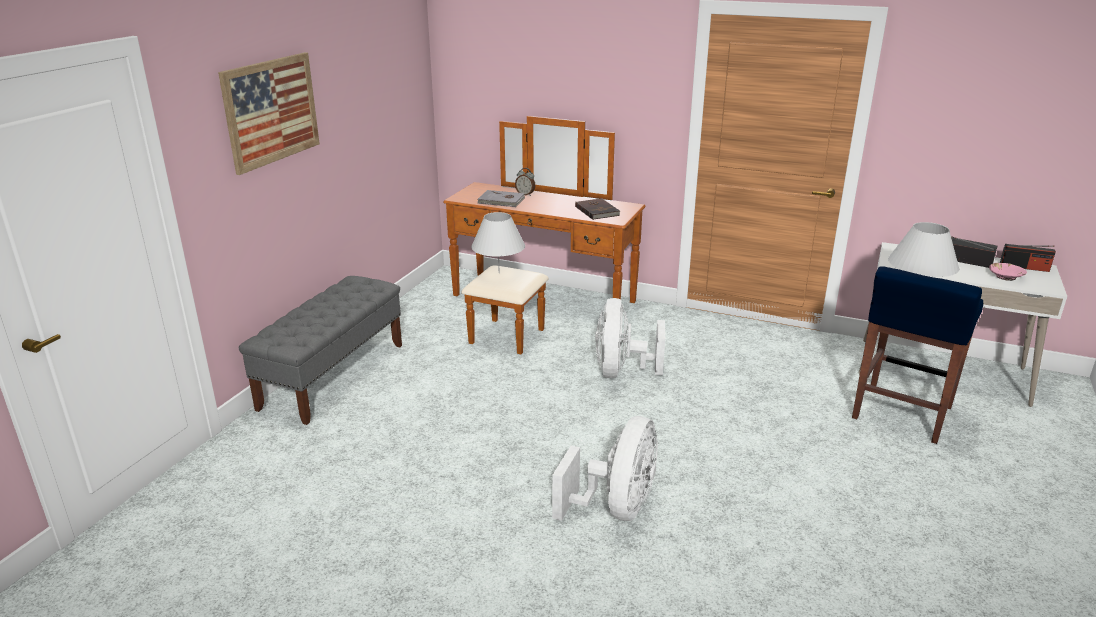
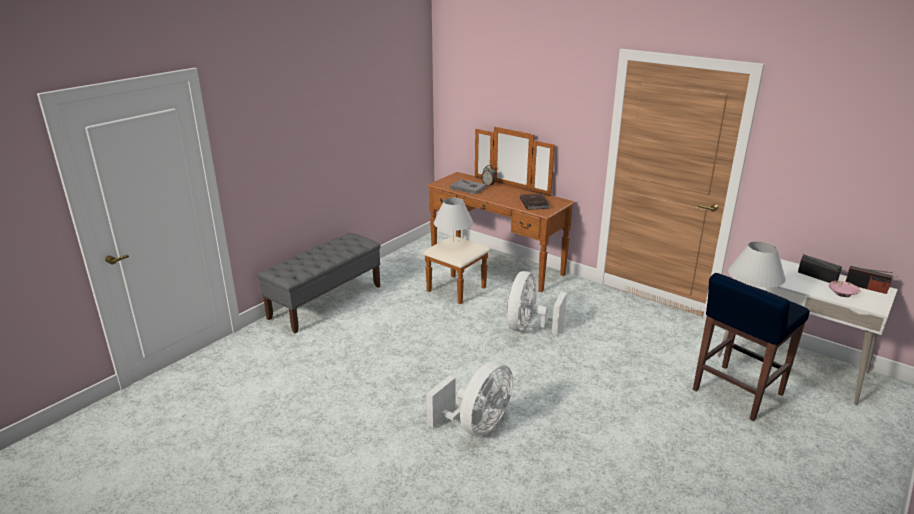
camera: 15 degrees right, 0 degrees up
(271, 111) = (294, 116): picture -> none

